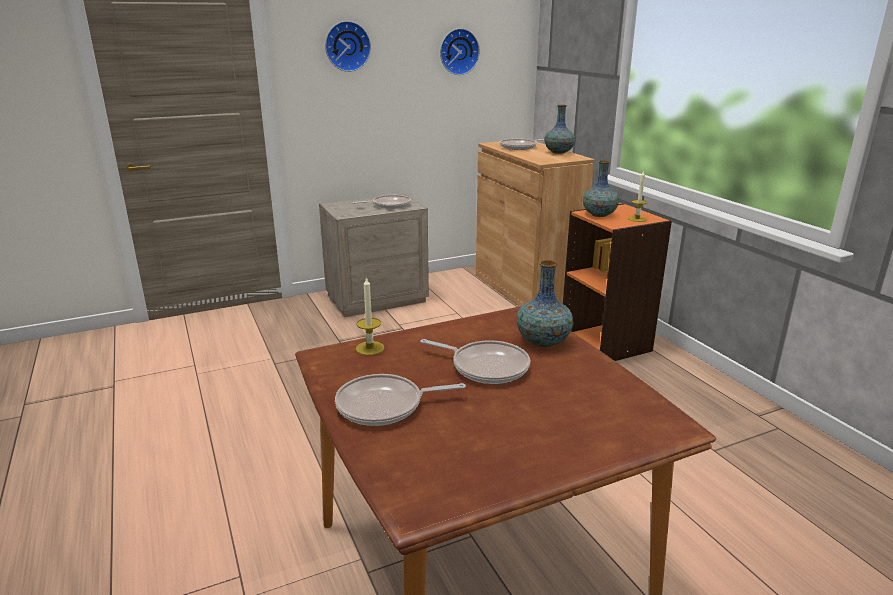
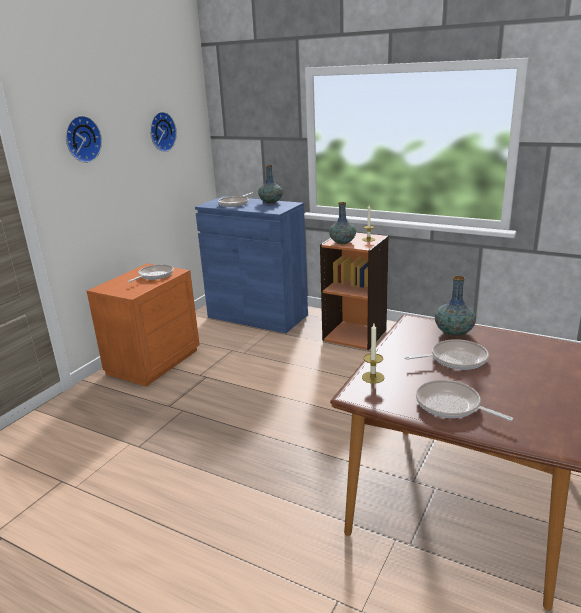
camera: 35 degrees left, 0 degrees up
(376, 298) = (152, 362): beige nightstand -> orange nightstand
(385, 406) = (451, 406): frying pan -> frying pan turned 90 degrees clockwise
(525, 289) = (257, 316): brown cabinet -> blue cabinet

